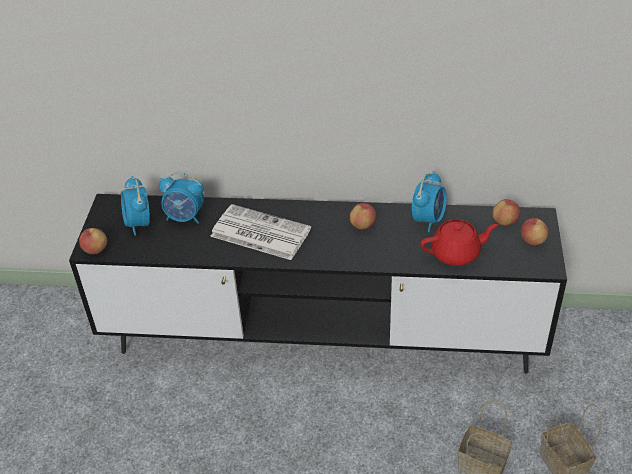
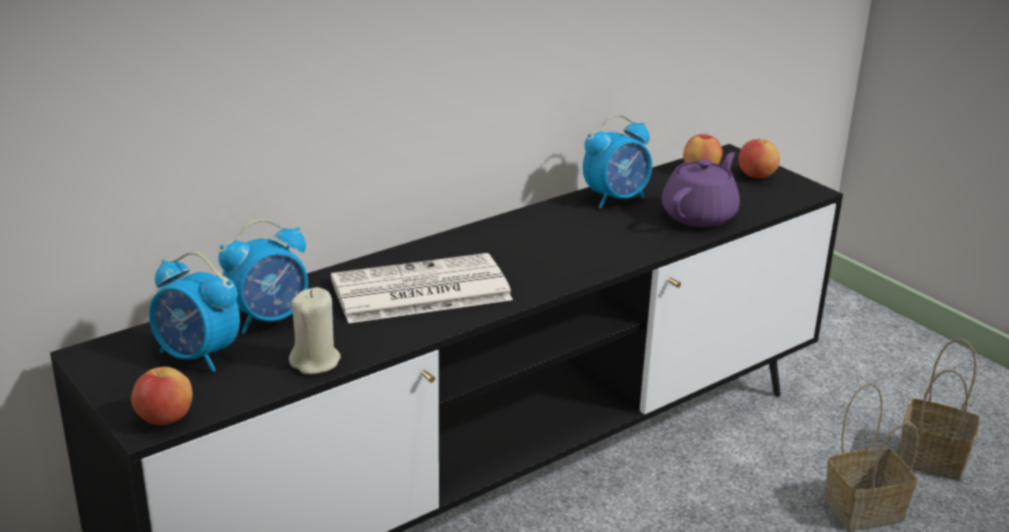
camera: 45 degrees left, 15 degrees down
(174, 251) = (315, 362): none -> beige candle
(363, 225) = (547, 231): apple -> none
(428, 219) = (616, 198): alarm clock -> alarm clock turned 75 degrees clockwise
(456, 253) = (700, 215): red teapot -> purple teapot

